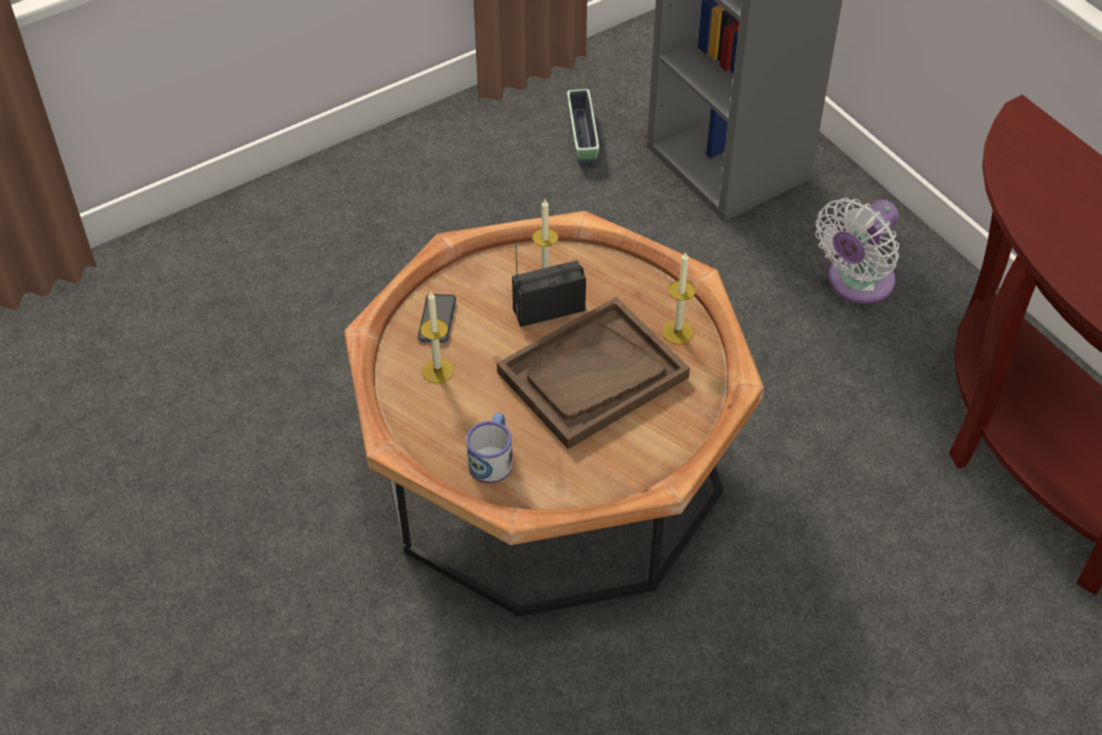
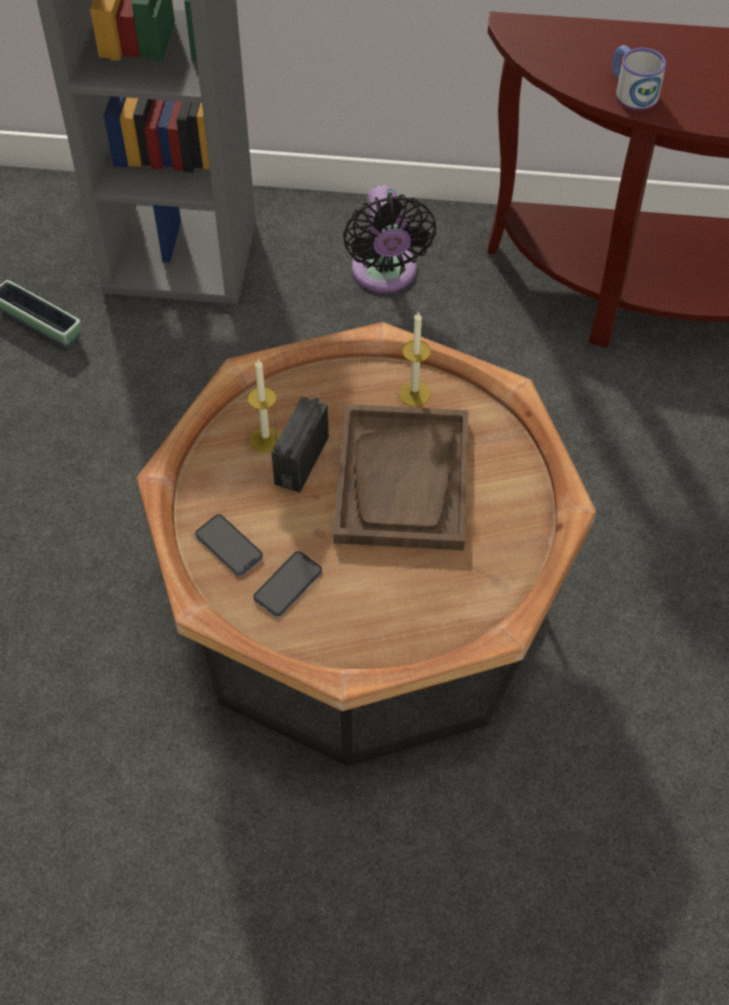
camera: 50 degrees left, 5 degrees up
(437, 371) = (288, 585): candle -> phone
(492, 458) = (423, 609): mug -> mug (631, 91)
(856, 283) = (385, 275): white fan -> black fan

